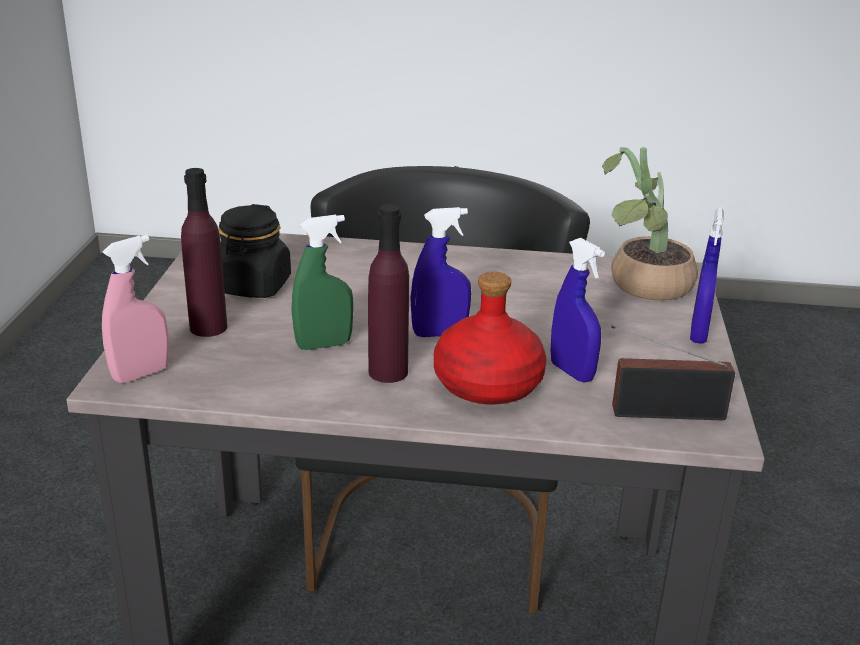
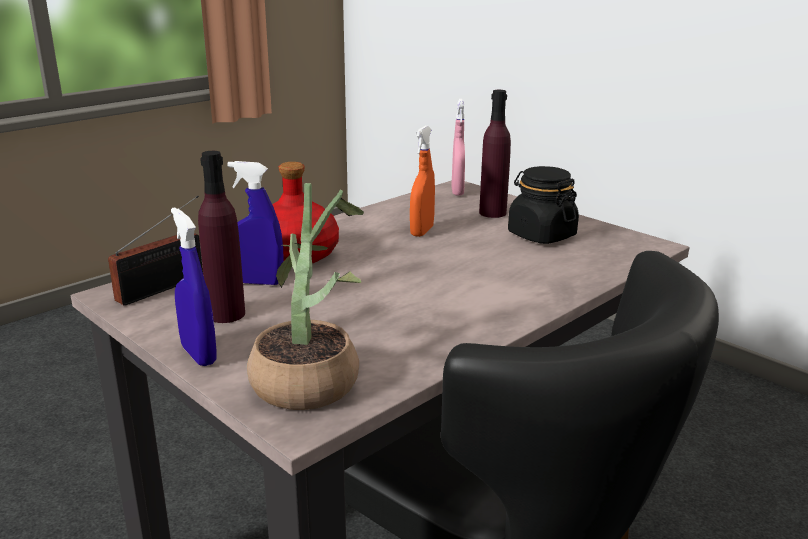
camera: 130 degrees right, 5 degrees down
(323, 345) = (422, 231): green spray bottle -> orange spray bottle
(388, 372) = (360, 236): purple bottle -> purple bottle (226, 314)
(439, 334) = (379, 264): blue spray bottle -> none

